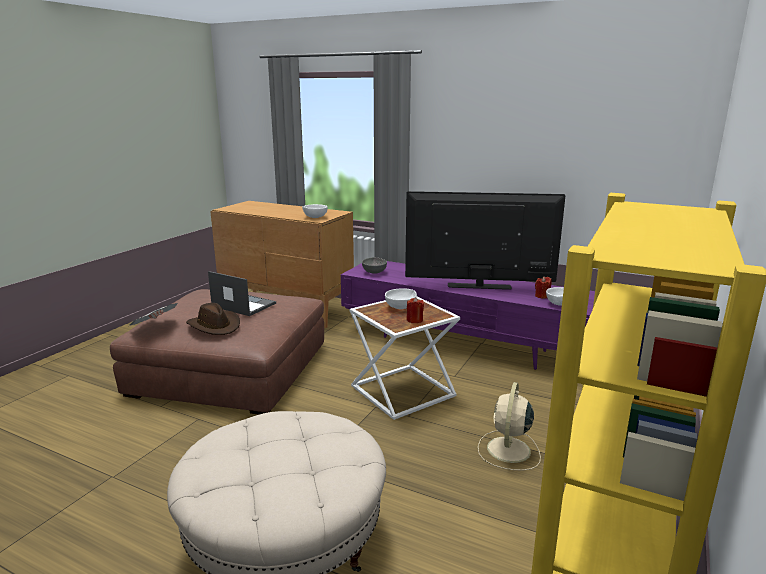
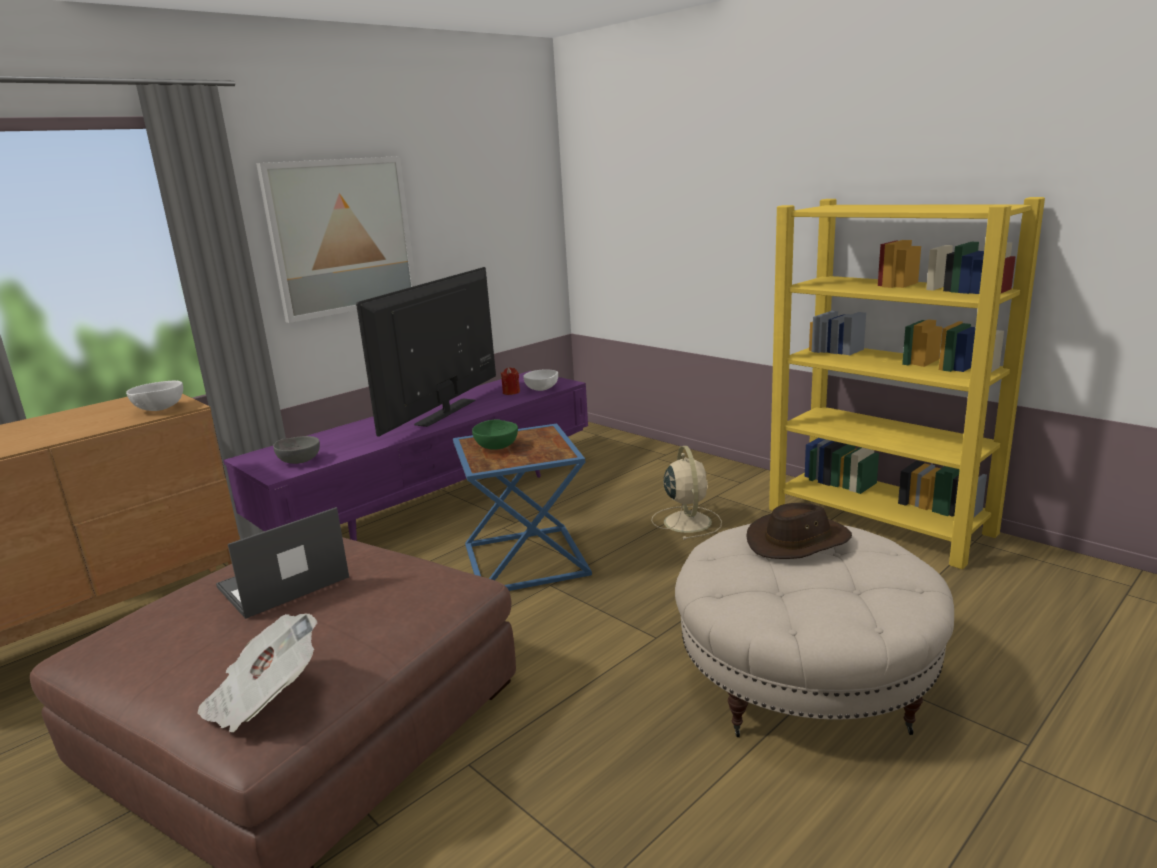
camera: 70 degrees left, 0 degrees up
(215, 326) = (355, 614): brown hat -> brown hat (798, 541)
(401, 307) = (497, 447): white bowl -> green bowl
(403, 390) = (523, 560): white side table -> blue side table
(414, 320) = (548, 444): red candle -> none
(479, 151) = (342, 236): none -> picture
(508, 451) = (687, 521): beige fan -> beige fan turned 135 degrees counterclockwise

